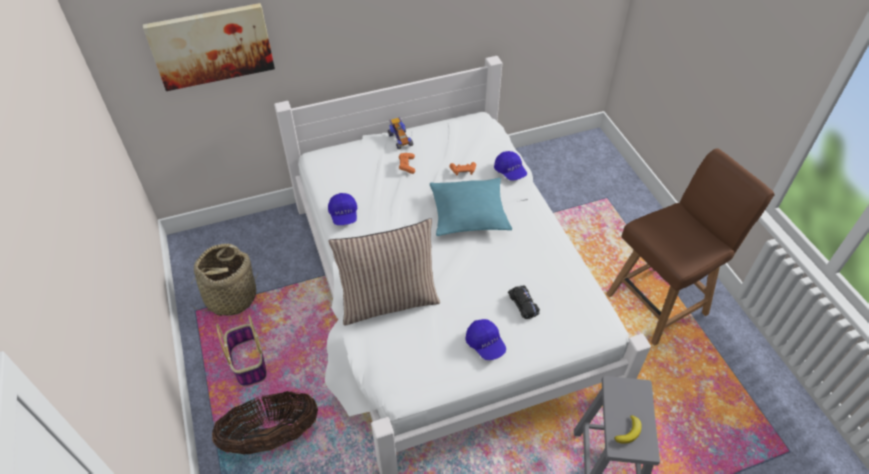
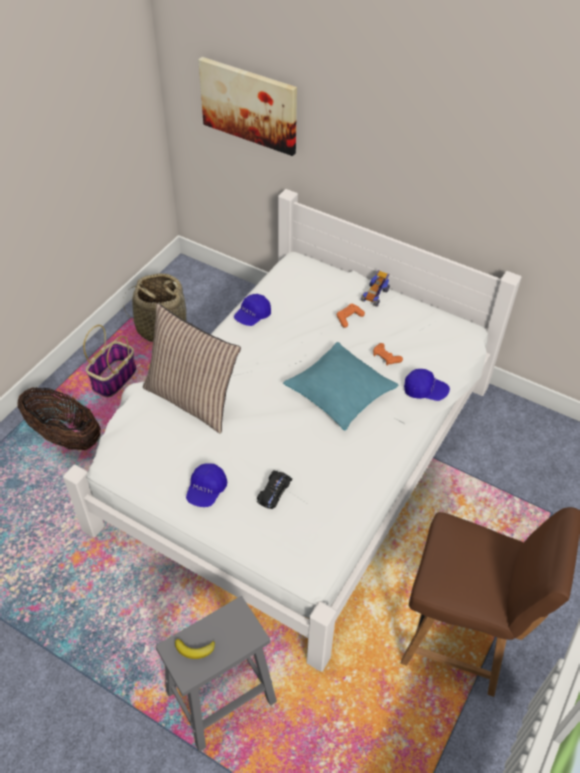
camera: 50 degrees right, 0 degrees up
(510, 171) = (425, 391): blue cap -> blue cap turned 90 degrees counterclockwise

